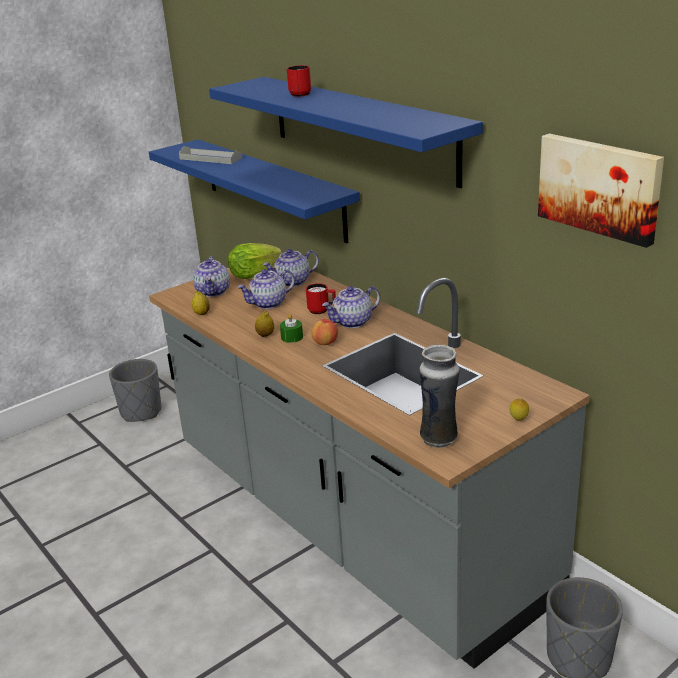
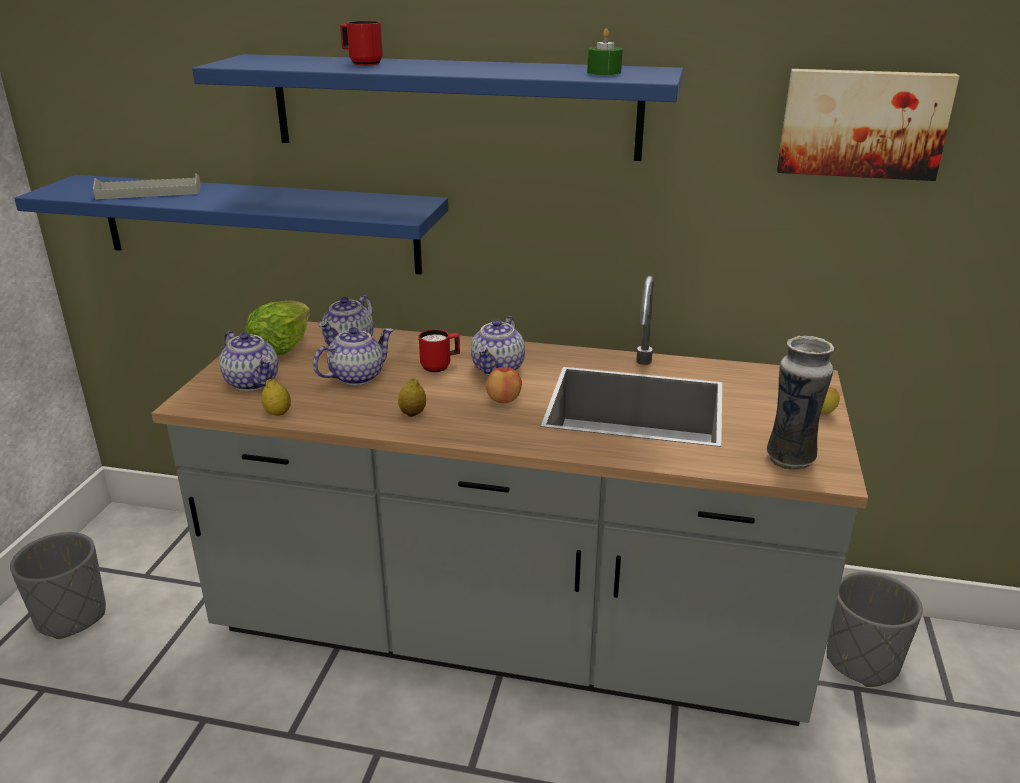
camera: 40 degrees left, 0 degrees up
(268, 303) = (357, 376): teapot -> teapot turned 150 degrees counterclockwise
(292, 337) = (451, 406): green candle -> green candle (604, 72)

